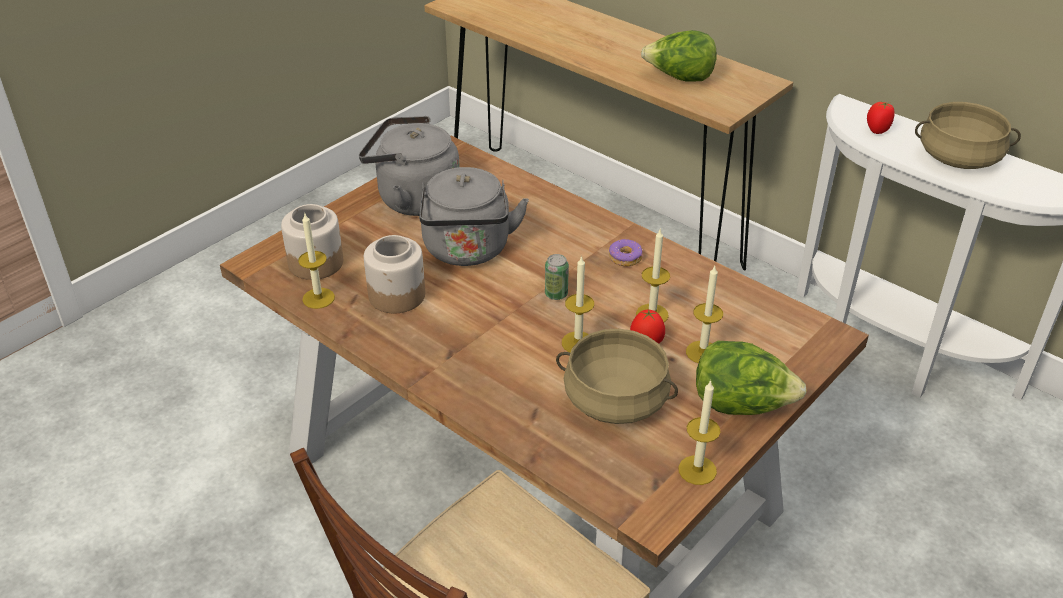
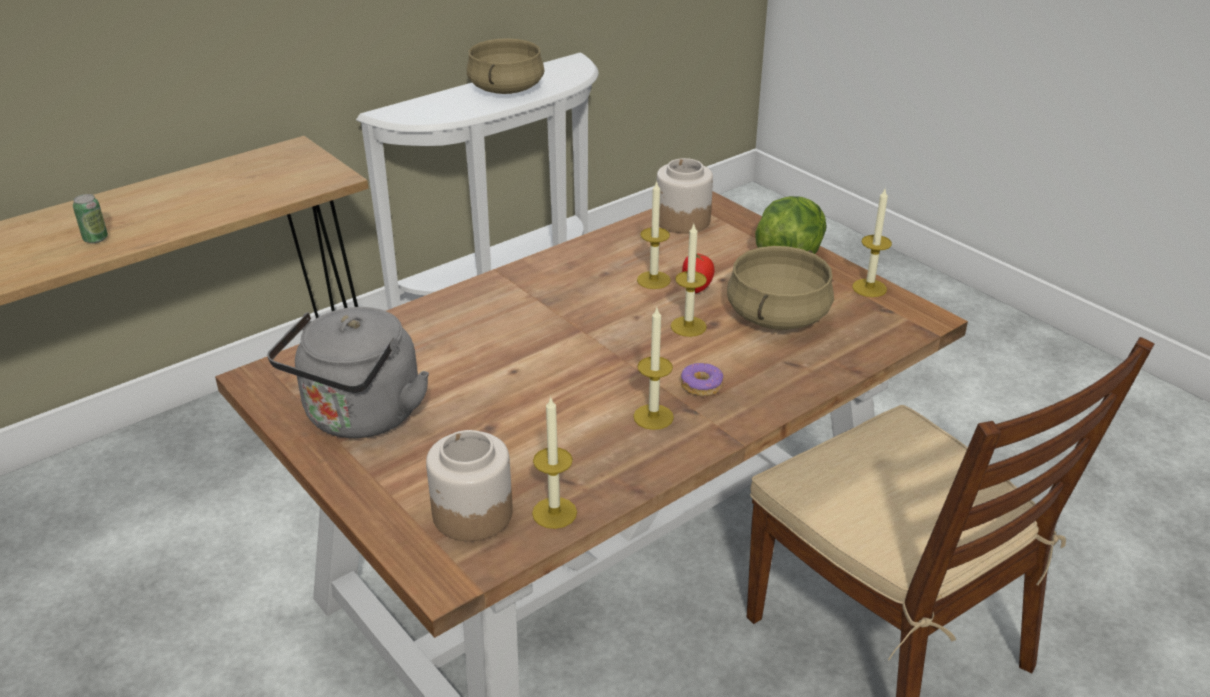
camera: 80 degrees left, 5 degrees down
(397, 295) = (570, 443): jar -> jar (682, 220)
(467, 251) = (499, 382): grey kettle -> none
(556, 294) = (604, 330): can -> can (95, 239)
(625, 258) = (555, 282): donut -> donut (701, 386)
(679, 78) = (243, 190): lettuce -> none
(702, 352) = (716, 262): candle -> candle (653, 417)
(877, 130) = (440, 110): tomato -> none

